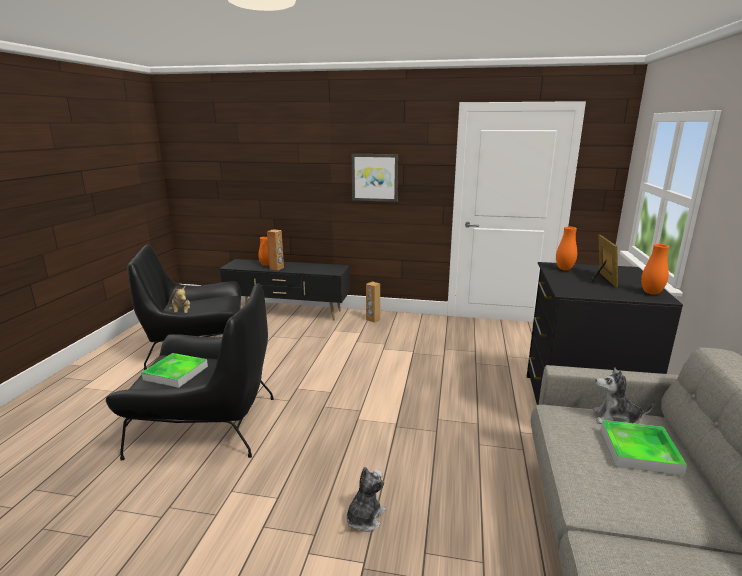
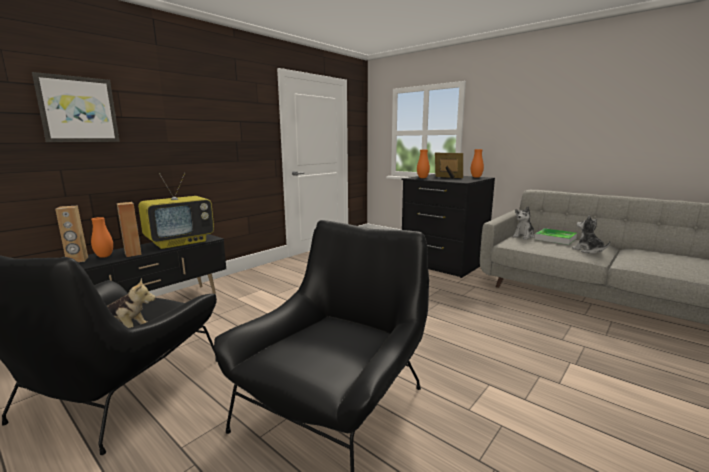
camera: 60 degrees left, 5 degrees down
(176, 373) = (321, 353): tray -> none
(315, 269) = (180, 242): none -> television
(364, 517) = (524, 351): plush toy -> plush toy (588, 250)
(373, 319) = (246, 279): brown speaker -> brown speaker (77, 260)
(374, 177) = (216, 134): picture -> picture (78, 109)

